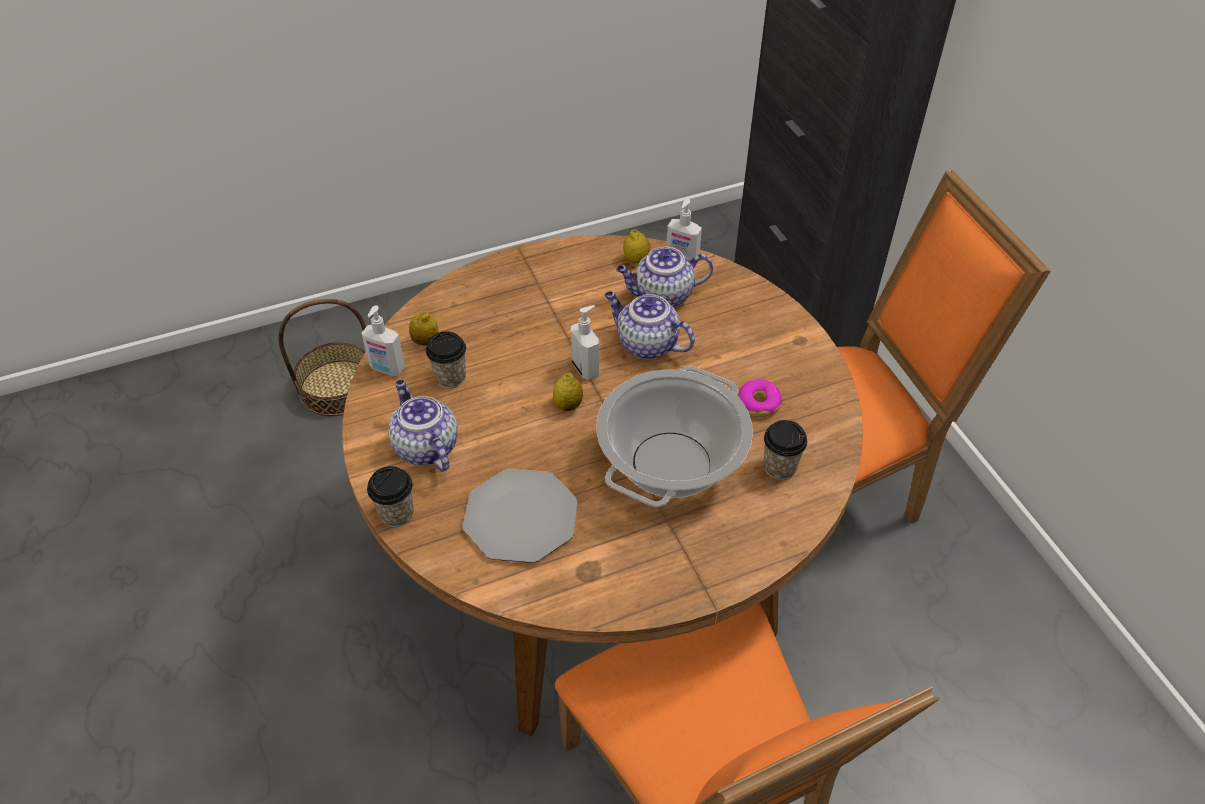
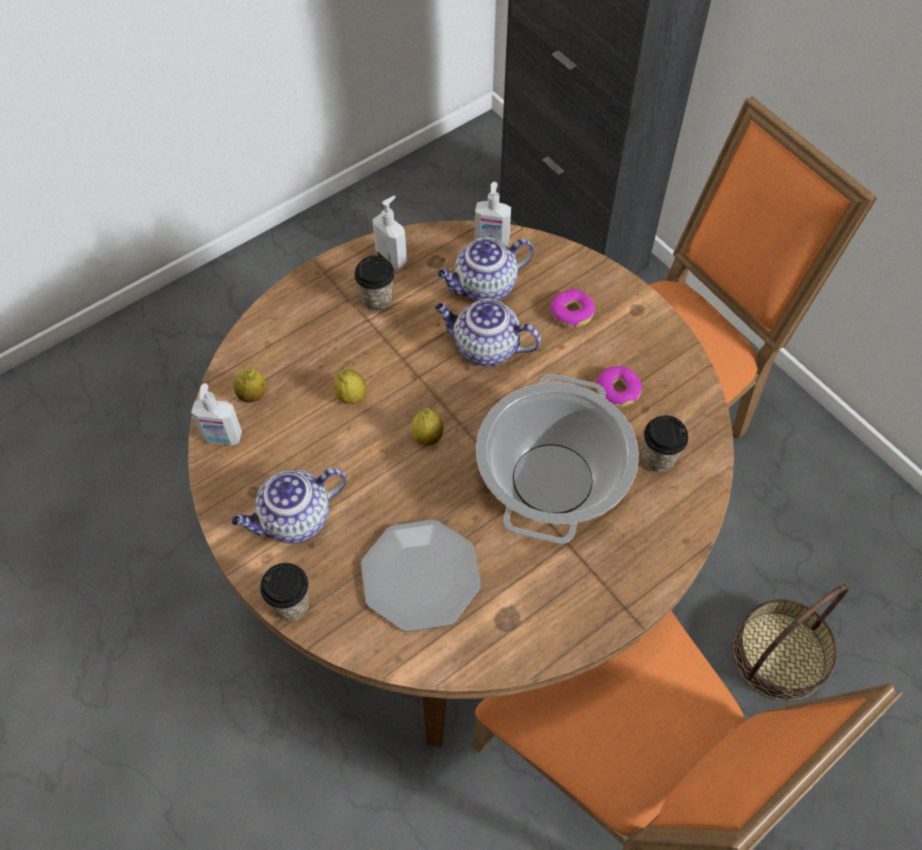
camera: 15 degrees left, 10 degrees up
(337, 388) = (122, 421): basket -> basket (779, 655)
(425, 447) = (294, 520): teapot -> teapot turned 75 degrees counterclockwise
(450, 377) = (294, 433): cup -> cup (377, 300)
(586, 368) = (432, 390): soap dispenser -> soap dispenser (392, 257)
(636, 259) = (444, 249): lemon -> lemon (351, 396)
(736, 331) = (571, 313): none -> donut

